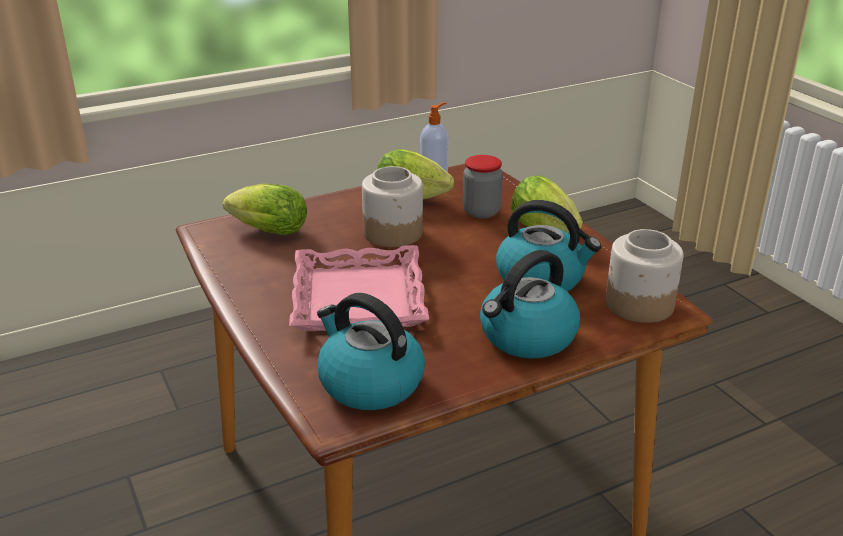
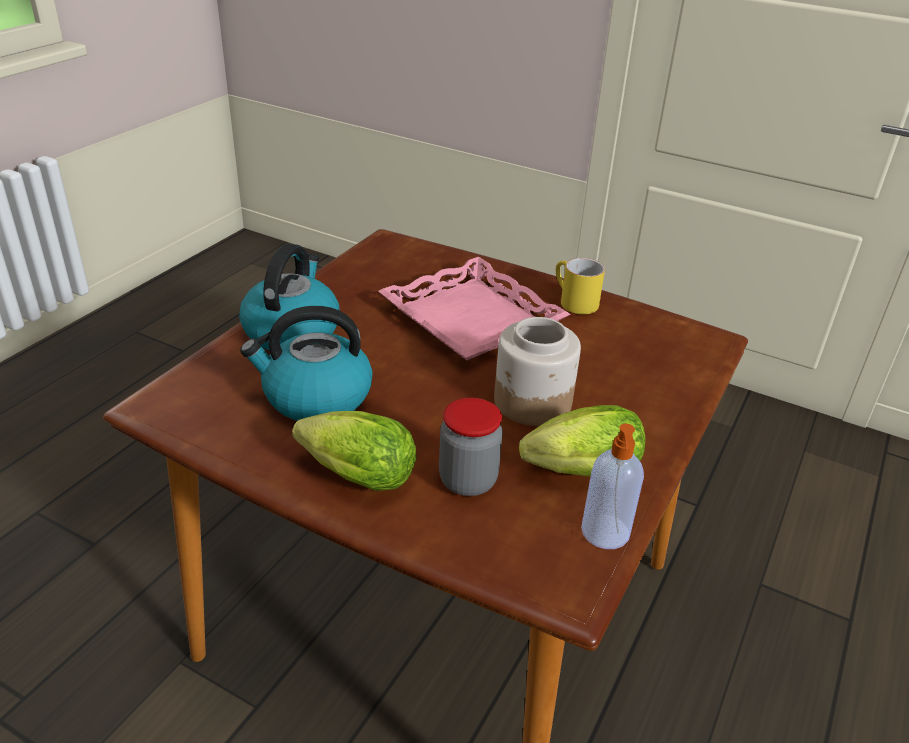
camera: 145 degrees right, 5 degrees up
(253, 286) = (572, 302): none -> yellow mug
(265, 231) = (658, 357): lettuce -> none
(369, 383) = (388, 265): kettle -> none
(639, 305) = (192, 399): jar -> none

